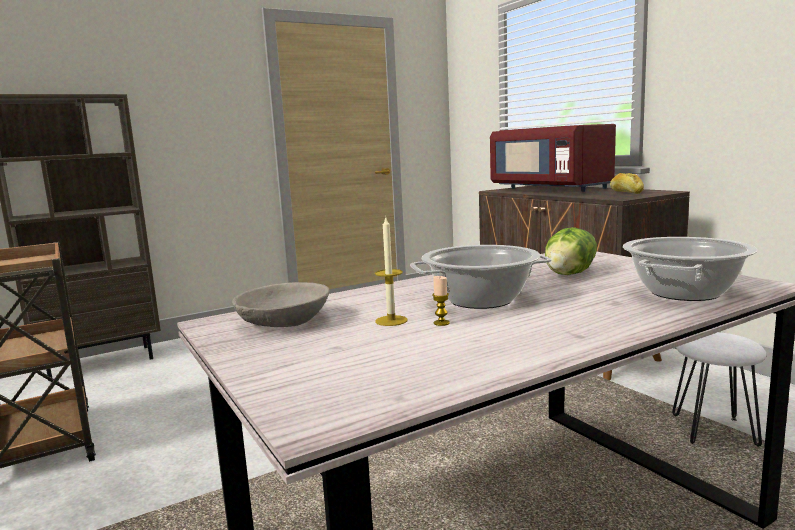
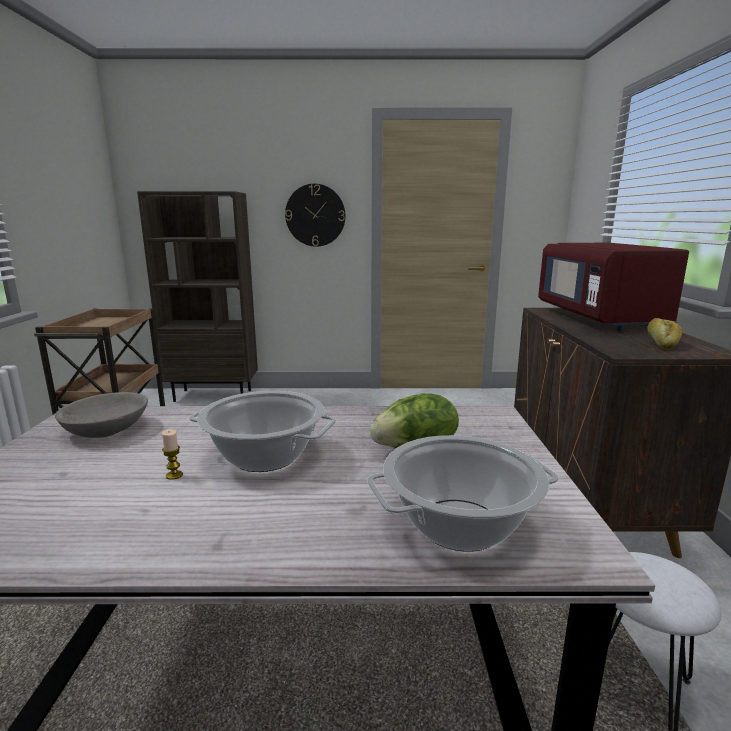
camera: 30 degrees right, 5 degrees up
(210, 124) = (315, 215): none -> wall clock
(391, 320) = (155, 457): candle -> none

